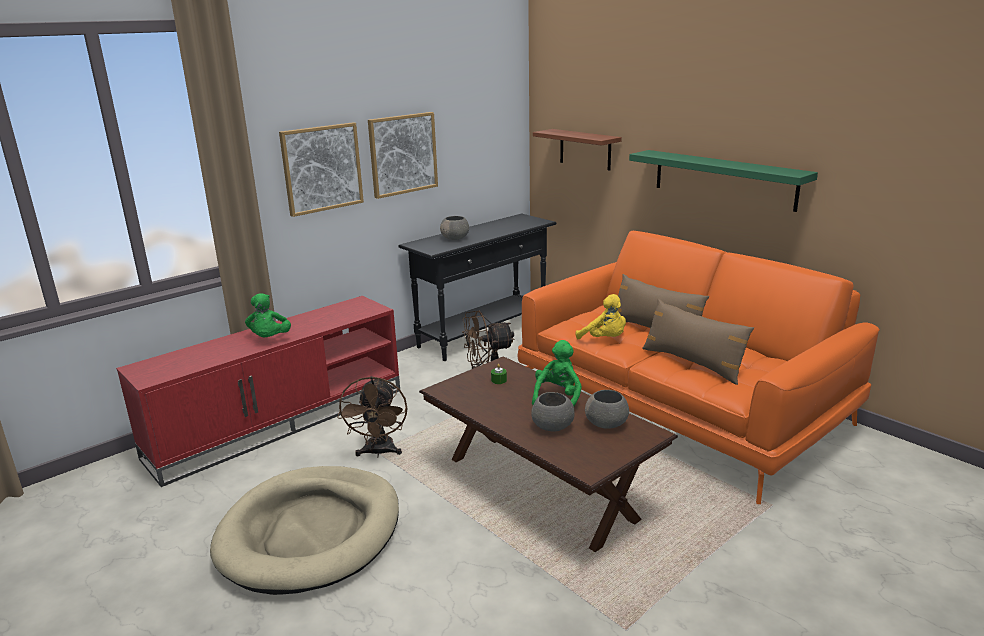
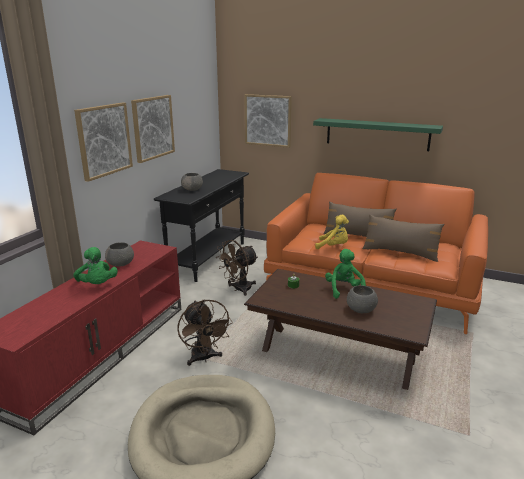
camera: 25 degrees left, 0 degrees up
(585, 149) = (268, 120): shelf -> picture
(607, 424) = (391, 301): grey bowl -> grey bowl (121, 264)

